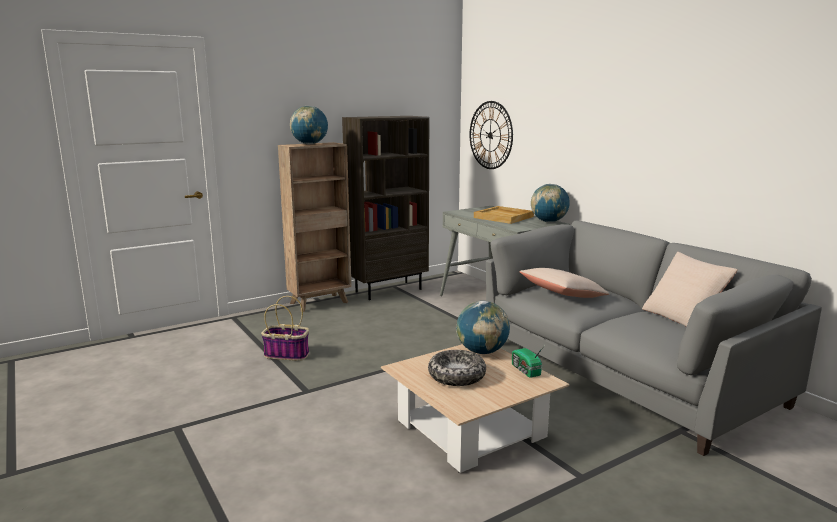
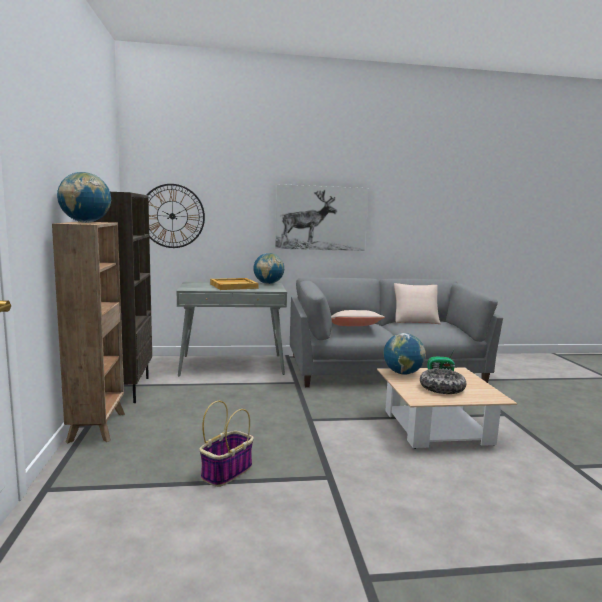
camera: 65 degrees left, 5 degrees down
(621, 143) = (321, 218): none -> picture

